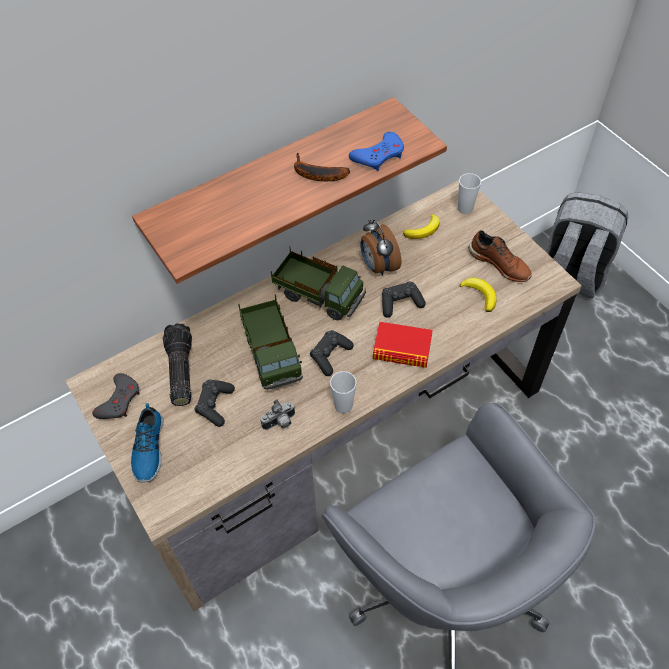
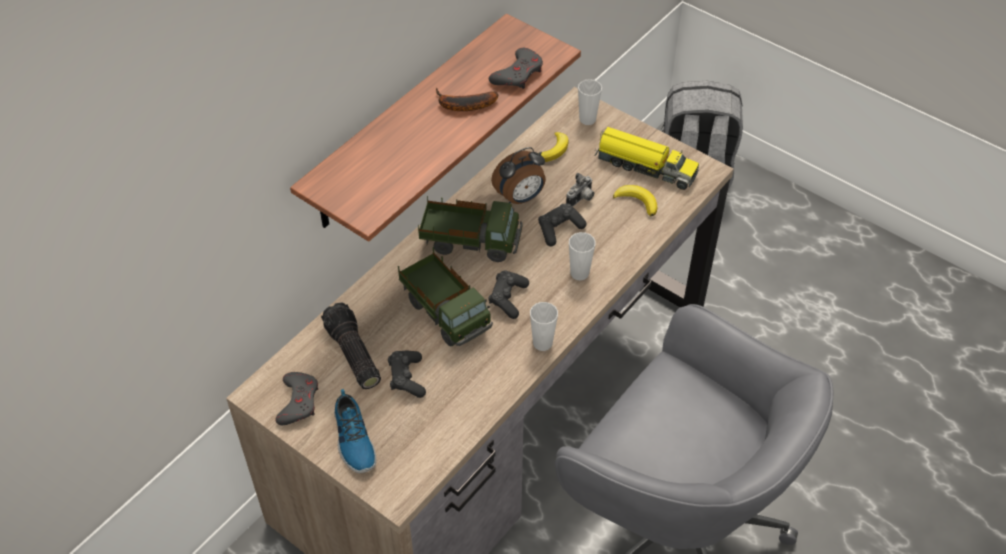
camera: 20 degrees left, 5 degrees down
(280, 423) = (484, 377): camera -> camera (581, 199)
(378, 266) = (520, 198): alarm clock -> alarm clock turned 75 degrees counterclockwise
(379, 155) = (518, 74): blue game controller -> grey game controller
(402, 349) = (579, 273): book -> cup
(499, 263) = (644, 166): brown shoe -> toy truck

